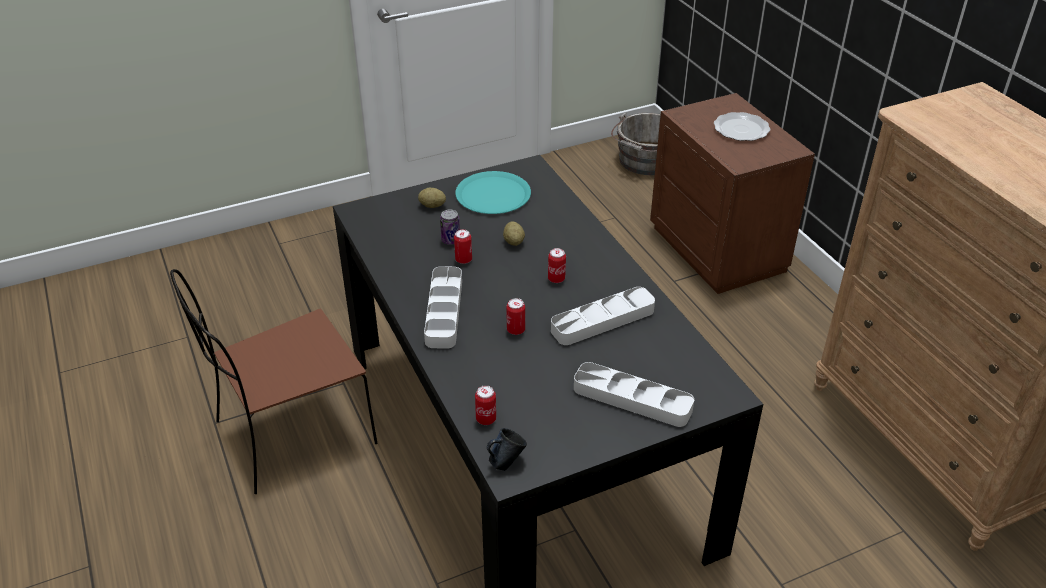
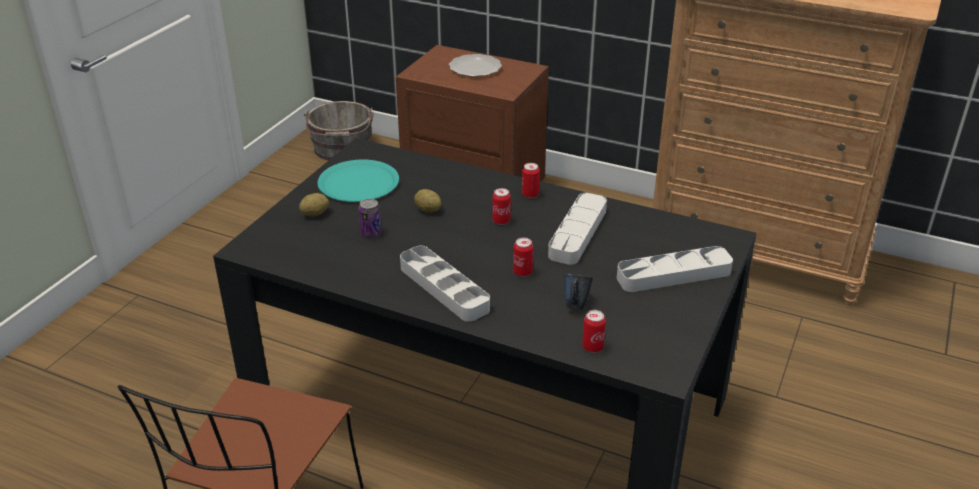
camera: 40 degrees left, 5 degrees down
(463, 260) = (404, 242): can -> can (530, 194)
(506, 462) = (651, 368): blue mug -> blue mug (575, 305)

